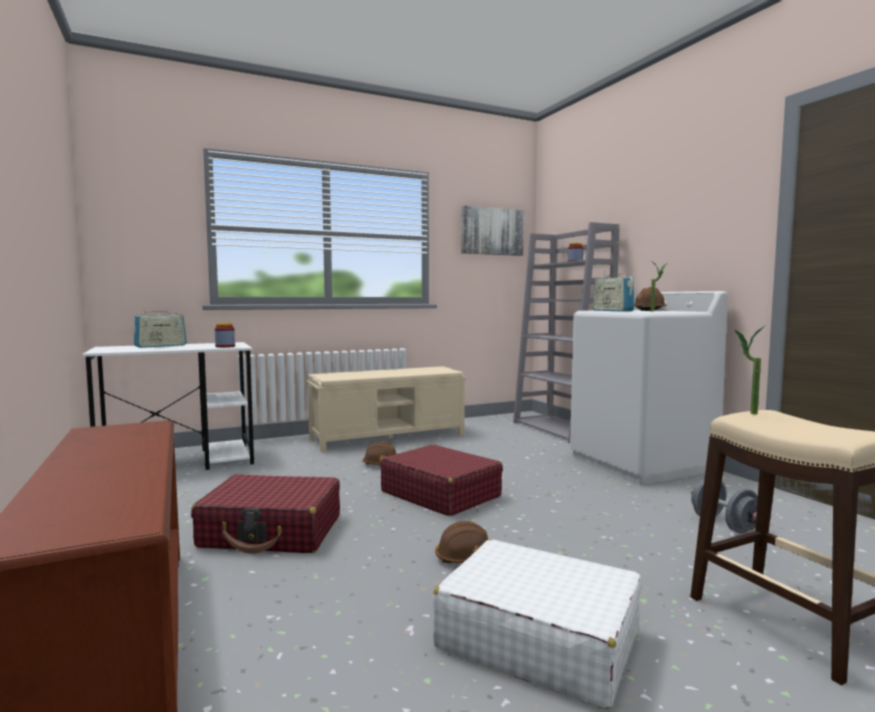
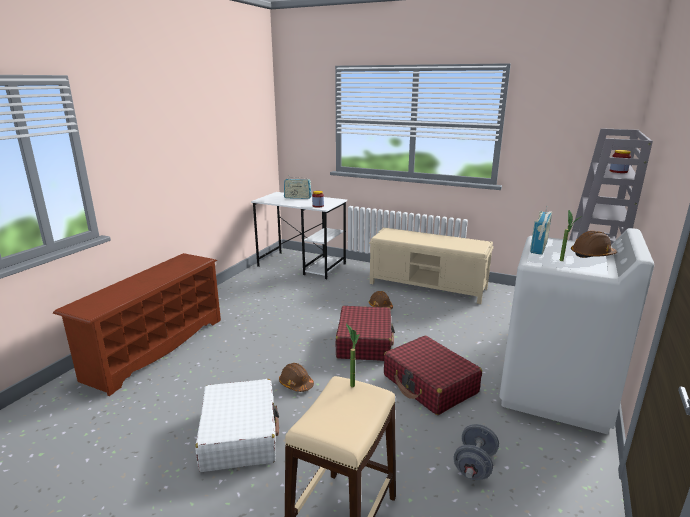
camera: 50 degrees right, 15 degrees up
(272, 531) = (263, 325): red suitcase -> red suitcase (430, 384)
(492, 231) = (578, 118): picture -> none

